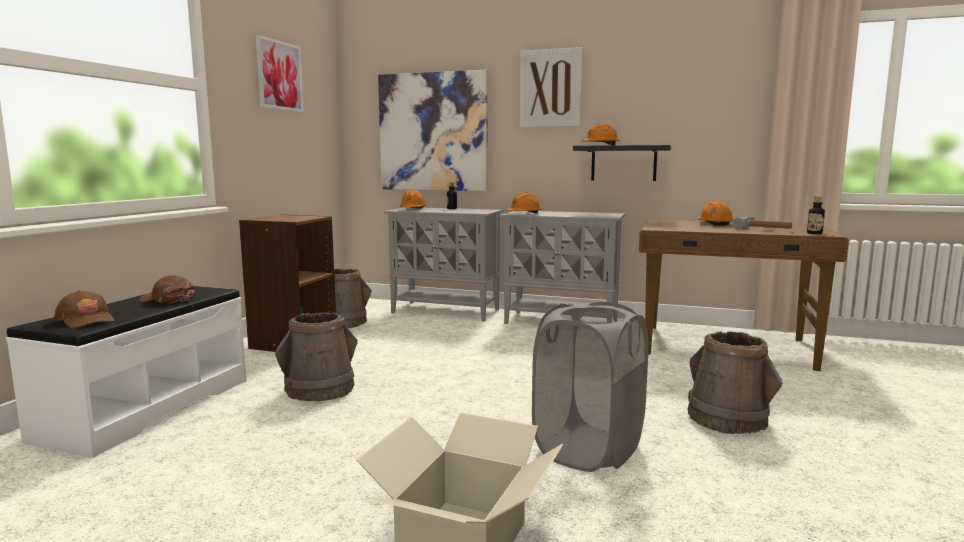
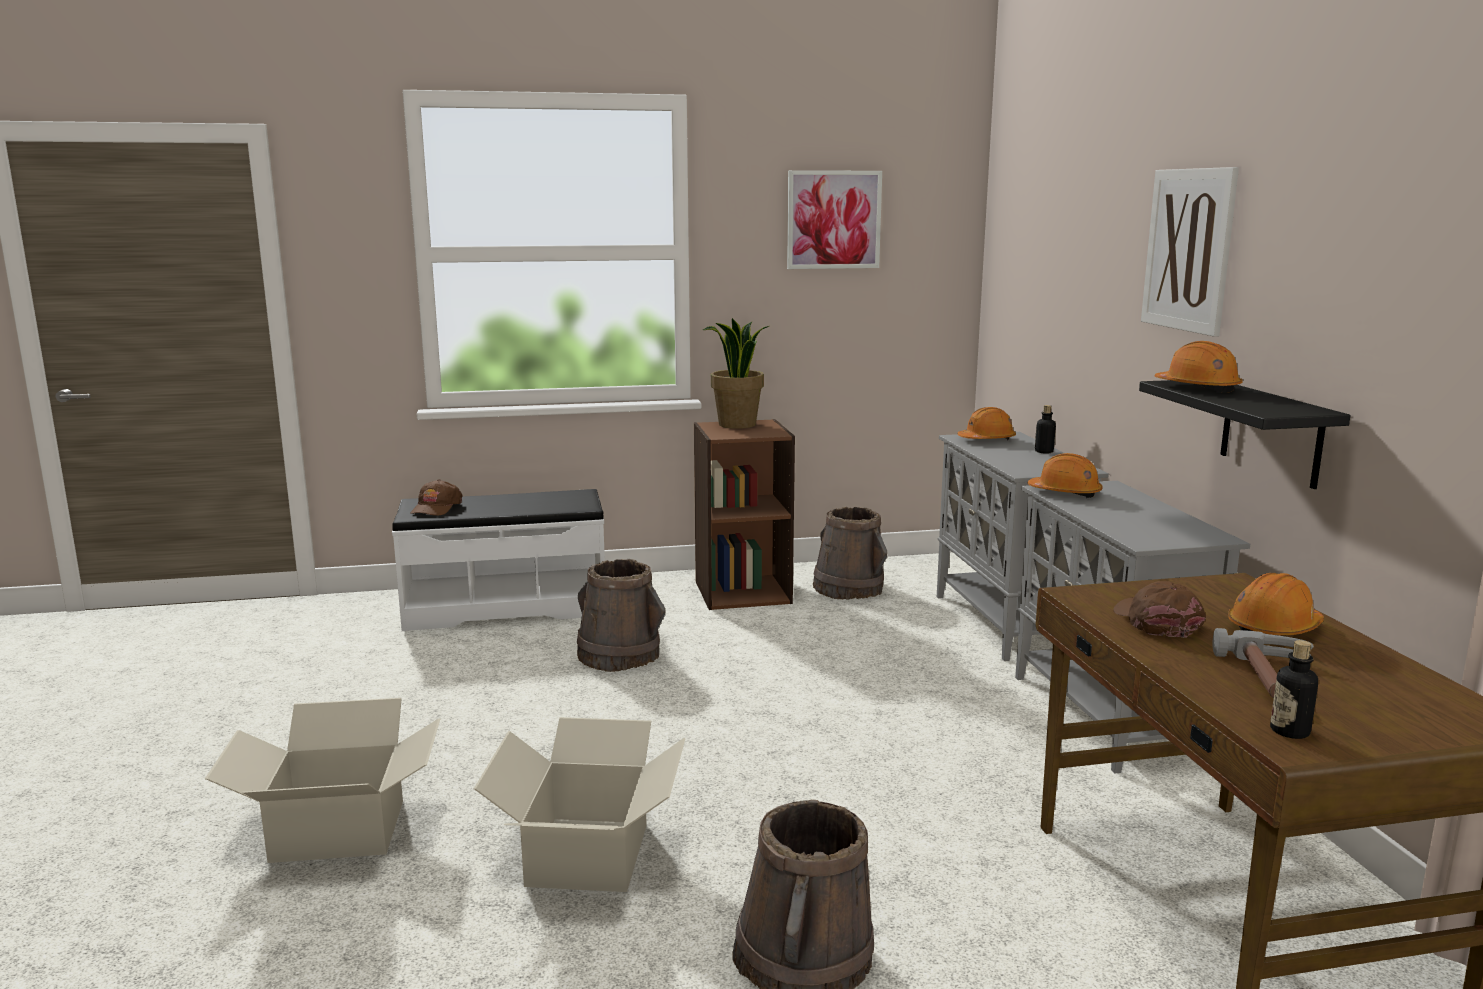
camera: 60 degrees right, 5 degrees up
(167, 299) = (528, 504): brown cap -> brown cap (1156, 621)
(274, 217) = (737, 425): none -> potted plant
(433, 132) = (1056, 309): picture -> none
(588, 449) = (589, 854): grey laundry basket -> cardboard box

